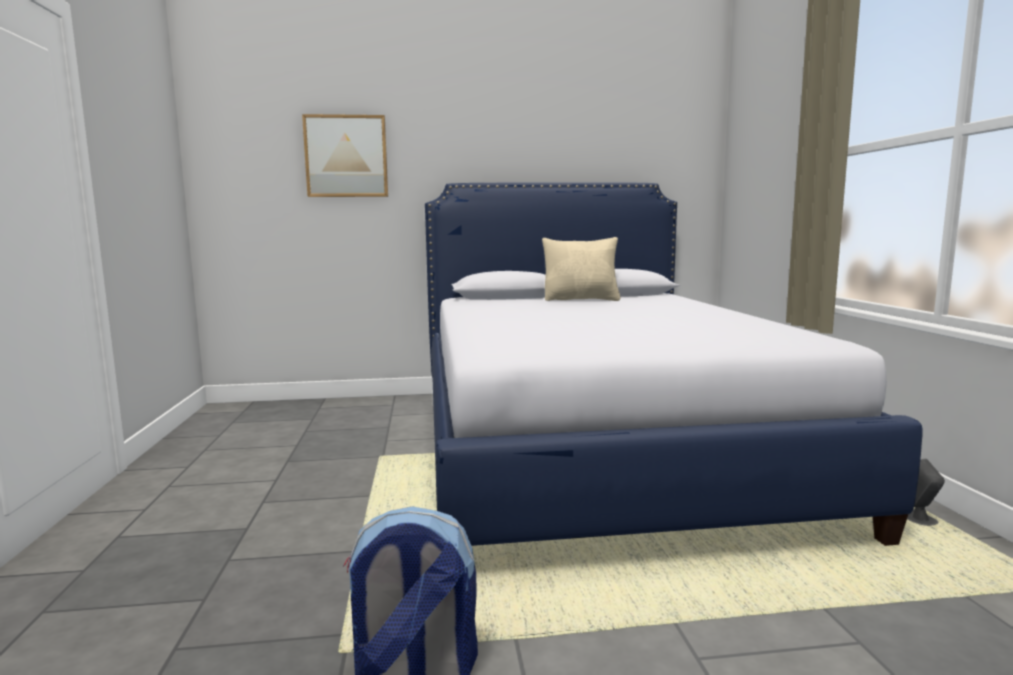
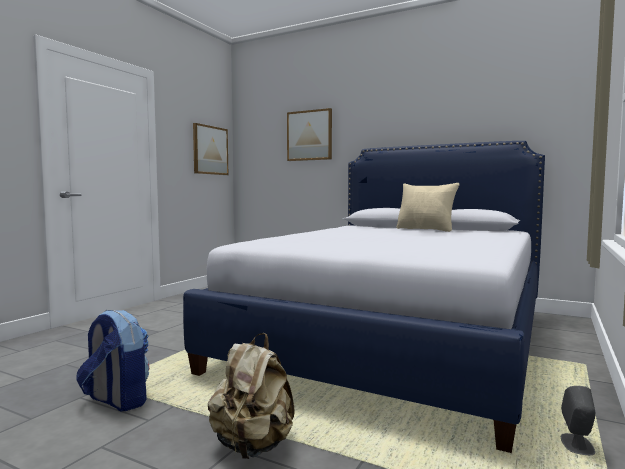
camera: 35 degrees right, 5 degrees down
(158, 173) = (210, 150): none -> picture
(709, 644) = (253, 446): none -> beige backpack

